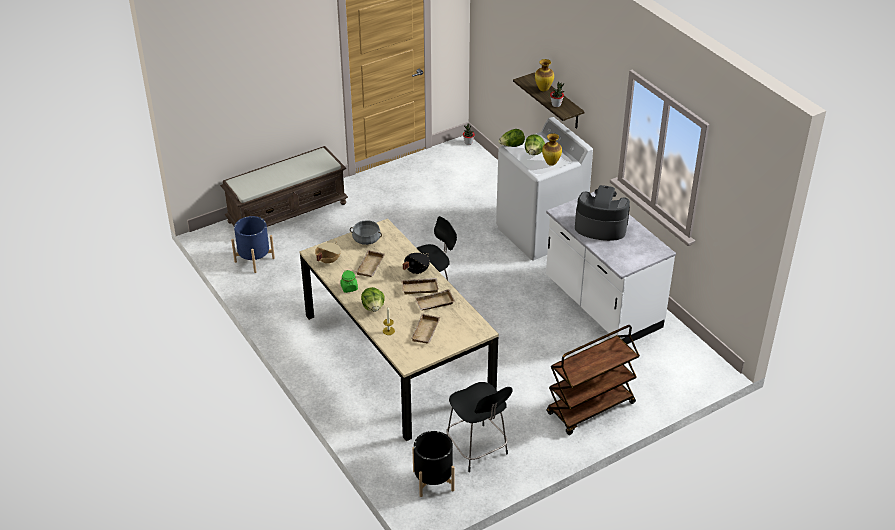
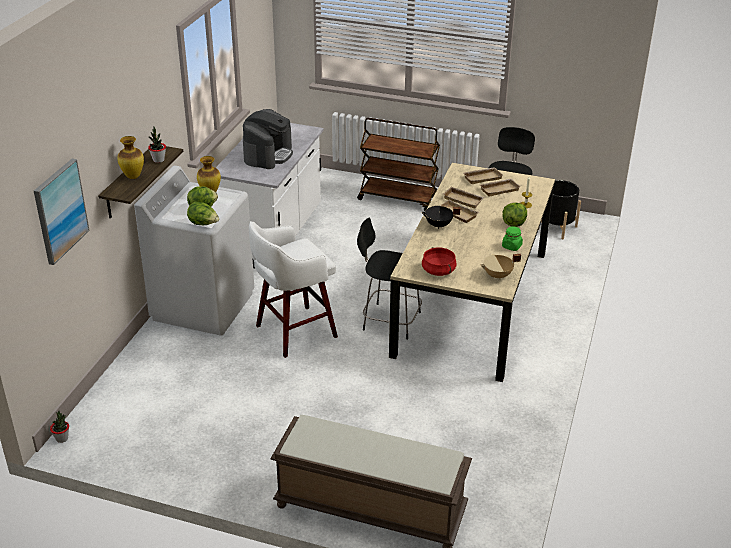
camera: 130 degrees left, 5 degrees down
(254, 260) = (479, 475): blue planter -> none
(366, 240) = (439, 270): grey cooking pot -> red cooking pot
(371, 267) = (469, 249): beige tray -> beige tray (482, 177)
(465, 257) = (293, 332): none -> white stool
(508, 41) = (60, 211): none -> picture
(600, 226) = (268, 155): coffee machine -> coffee machine turned 135 degrees counterclockwise

